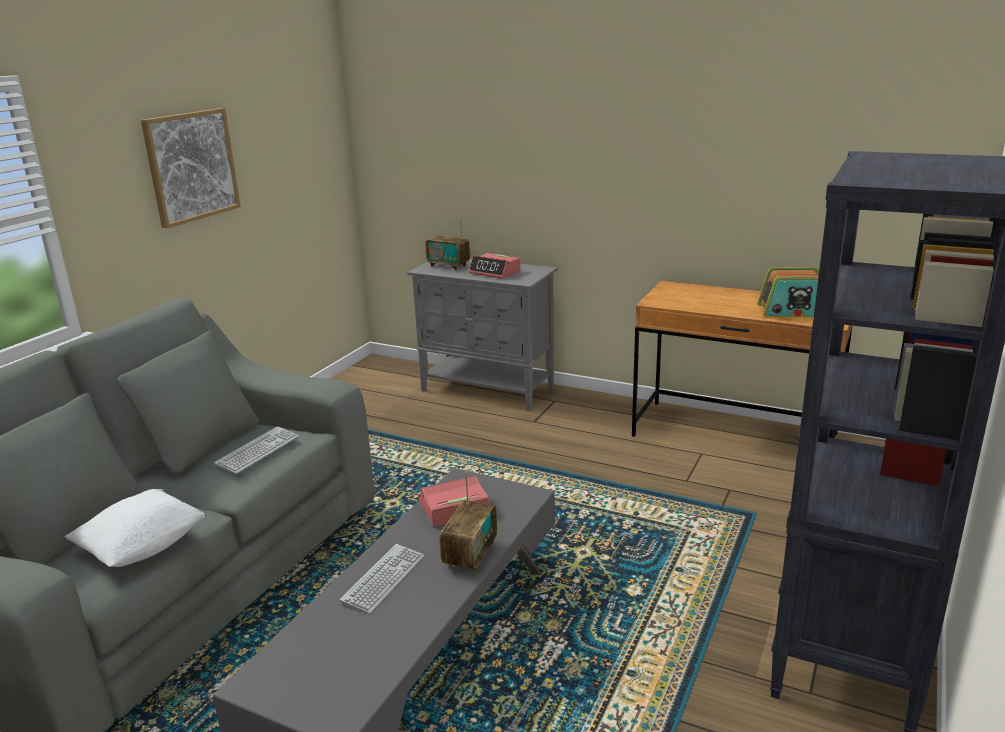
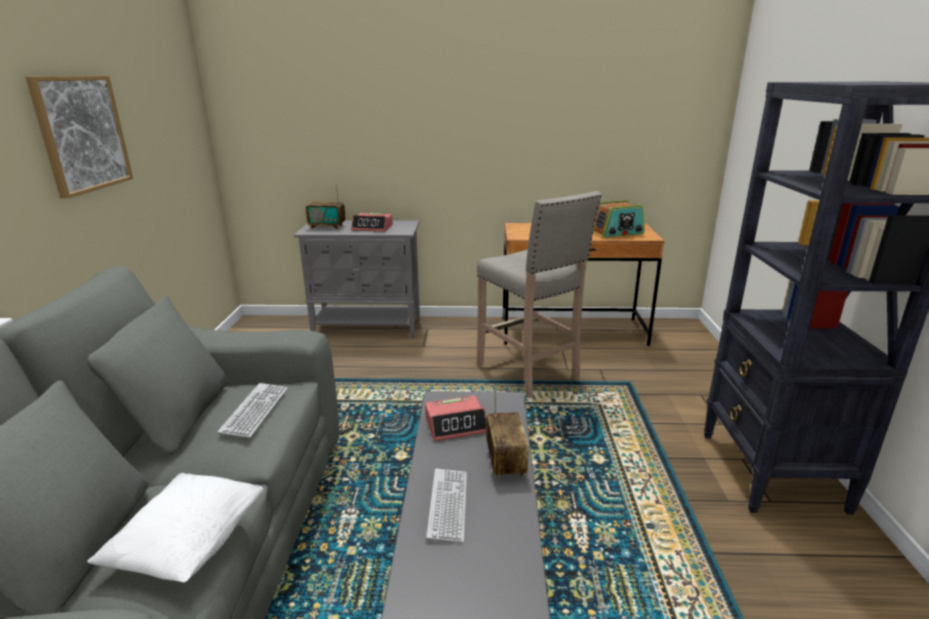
camera: 25 degrees left, 0 degrees up
(454, 508) = (456, 425): alarm clock -> alarm clock turned 150 degrees counterclockwise
(634, 475) = (529, 372): none -> beige stool

